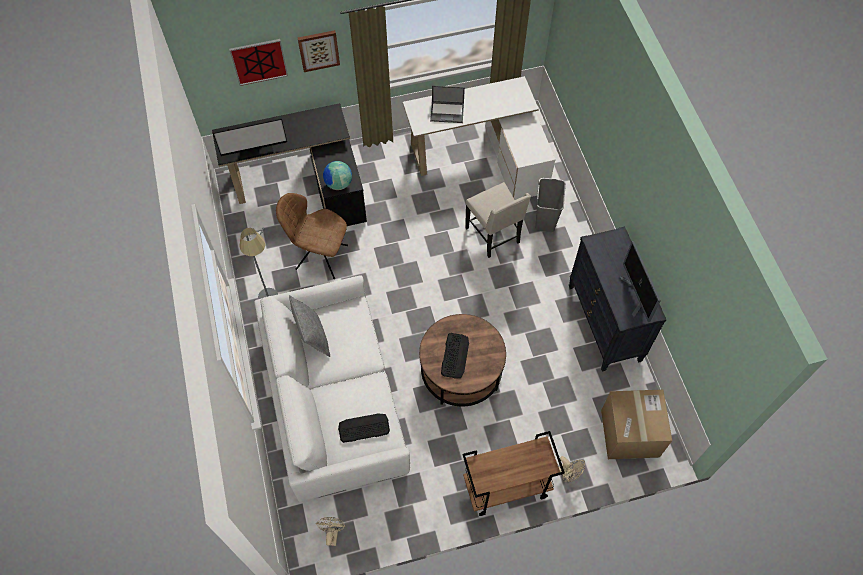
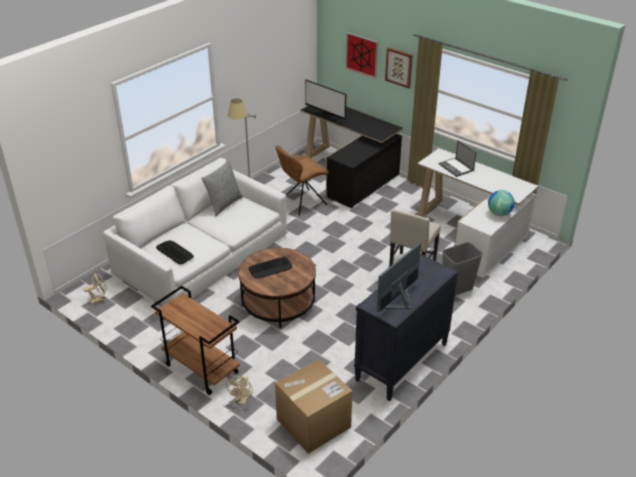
camera: 55 degrees right, 25 degrees down
(319, 256) = (302, 203): brown chair -> brown chair turned 105 degrees counterclockwise
(338, 184) = (344, 157): globe -> globe (499, 213)

